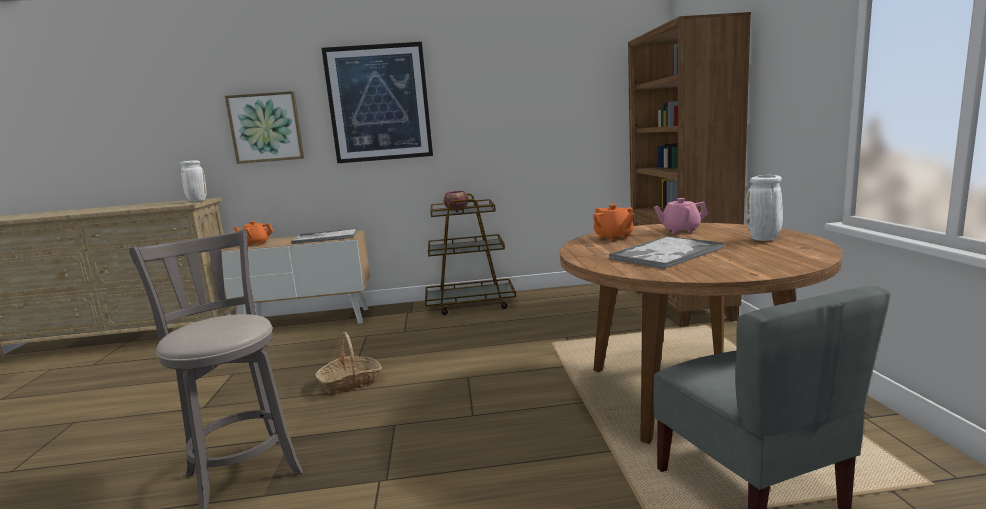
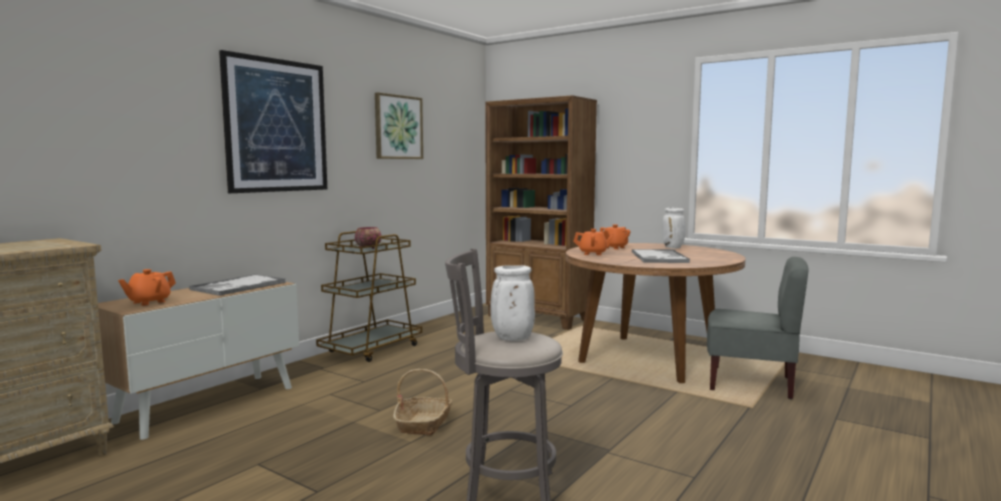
camera: 50 degrees left, 5 degrees down
(197, 201) = (55, 242): white vase -> white vase (511, 338)
(266, 127) = (139, 140): picture -> picture (398, 127)
(680, 230) = (614, 247): pink teapot -> orange teapot

